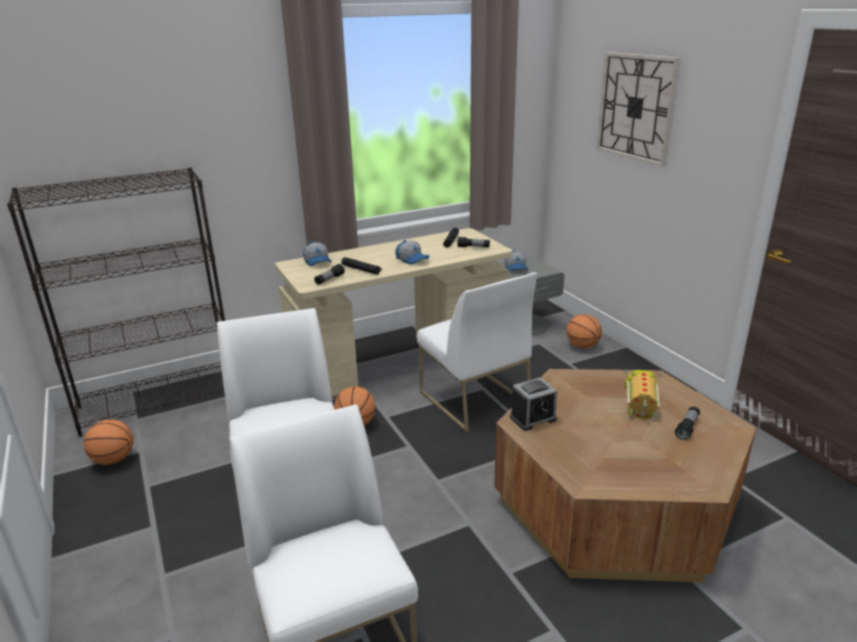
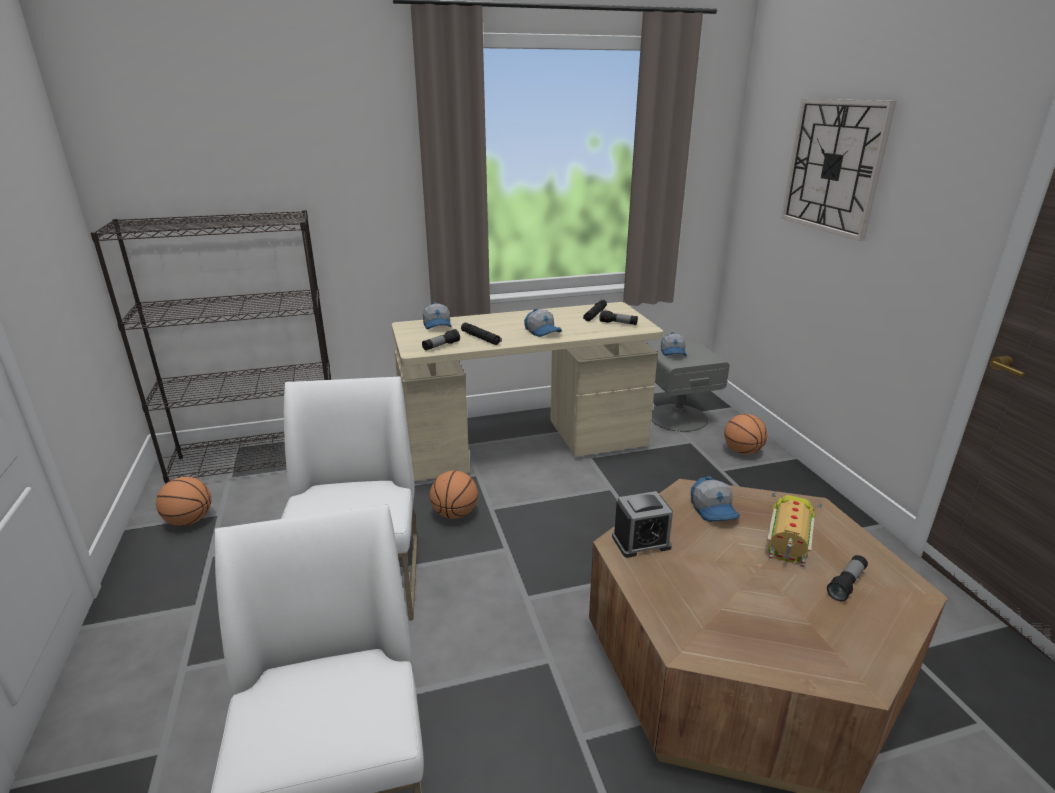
camera: 10 degrees right, 0 degrees up
(473, 399) = (596, 501): white chair -> none
(581, 388) = (714, 510): none -> cap

